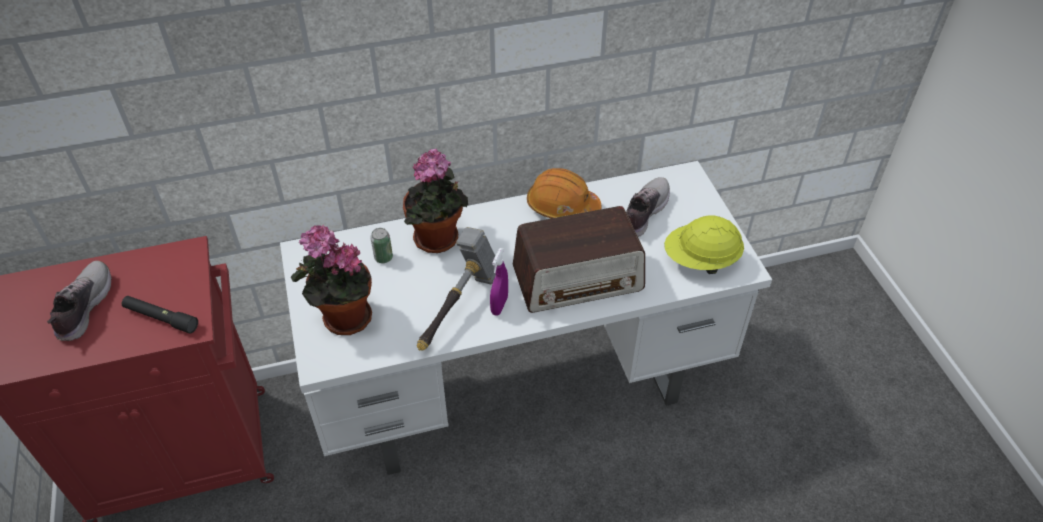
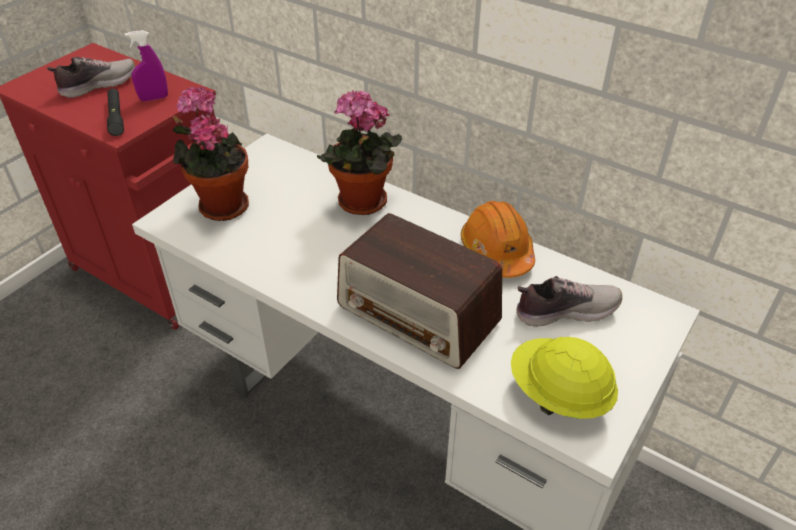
camera: 50 degrees right, 5 degrees down
(383, 257) = (308, 187): can -> none
(458, 308) = (298, 259): hammer -> none
(499, 305) = (327, 281): purple spray bottle -> purple spray bottle (154, 98)

